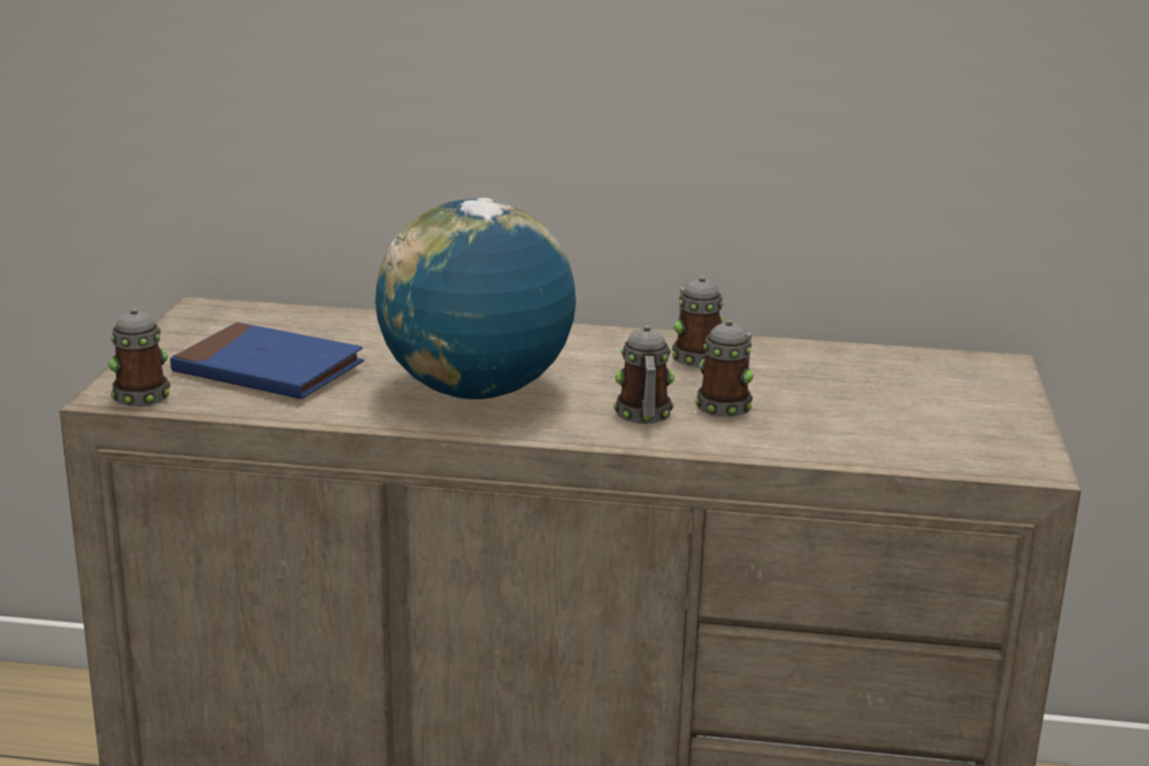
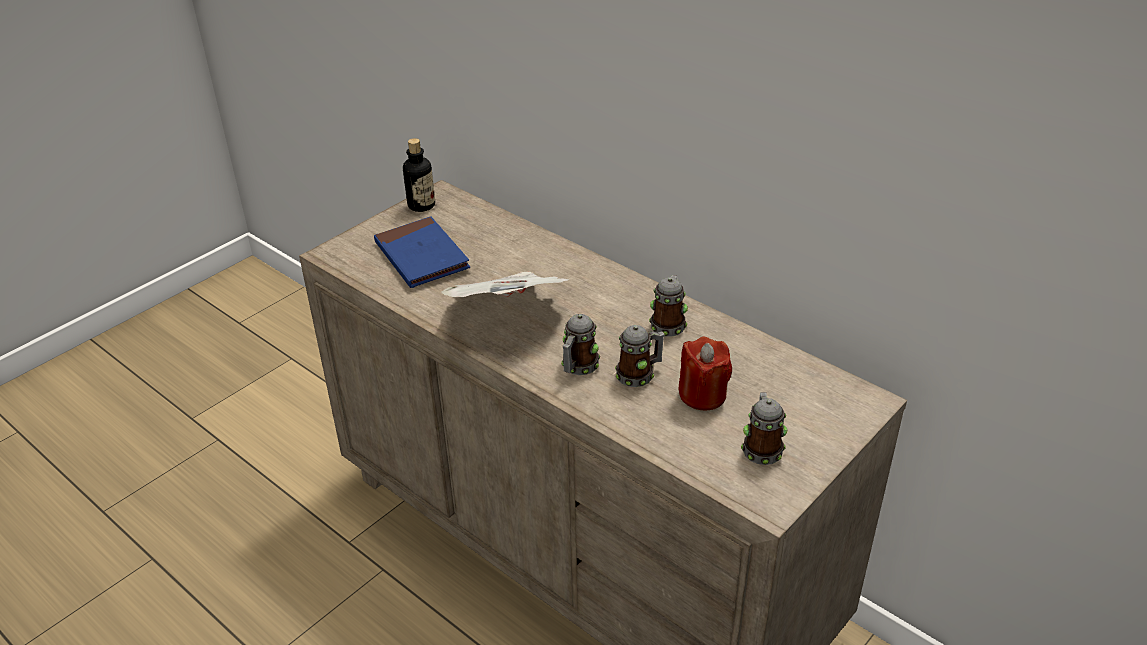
camera: 35 degrees right, 15 degrees up
(139, 394) = (343, 256): mug -> mug (761, 447)
(191, 324) = (421, 205): none -> bottle
(476, 392) = (508, 312): globe -> newspaper
(825, 403) = (702, 395): none -> red candle

